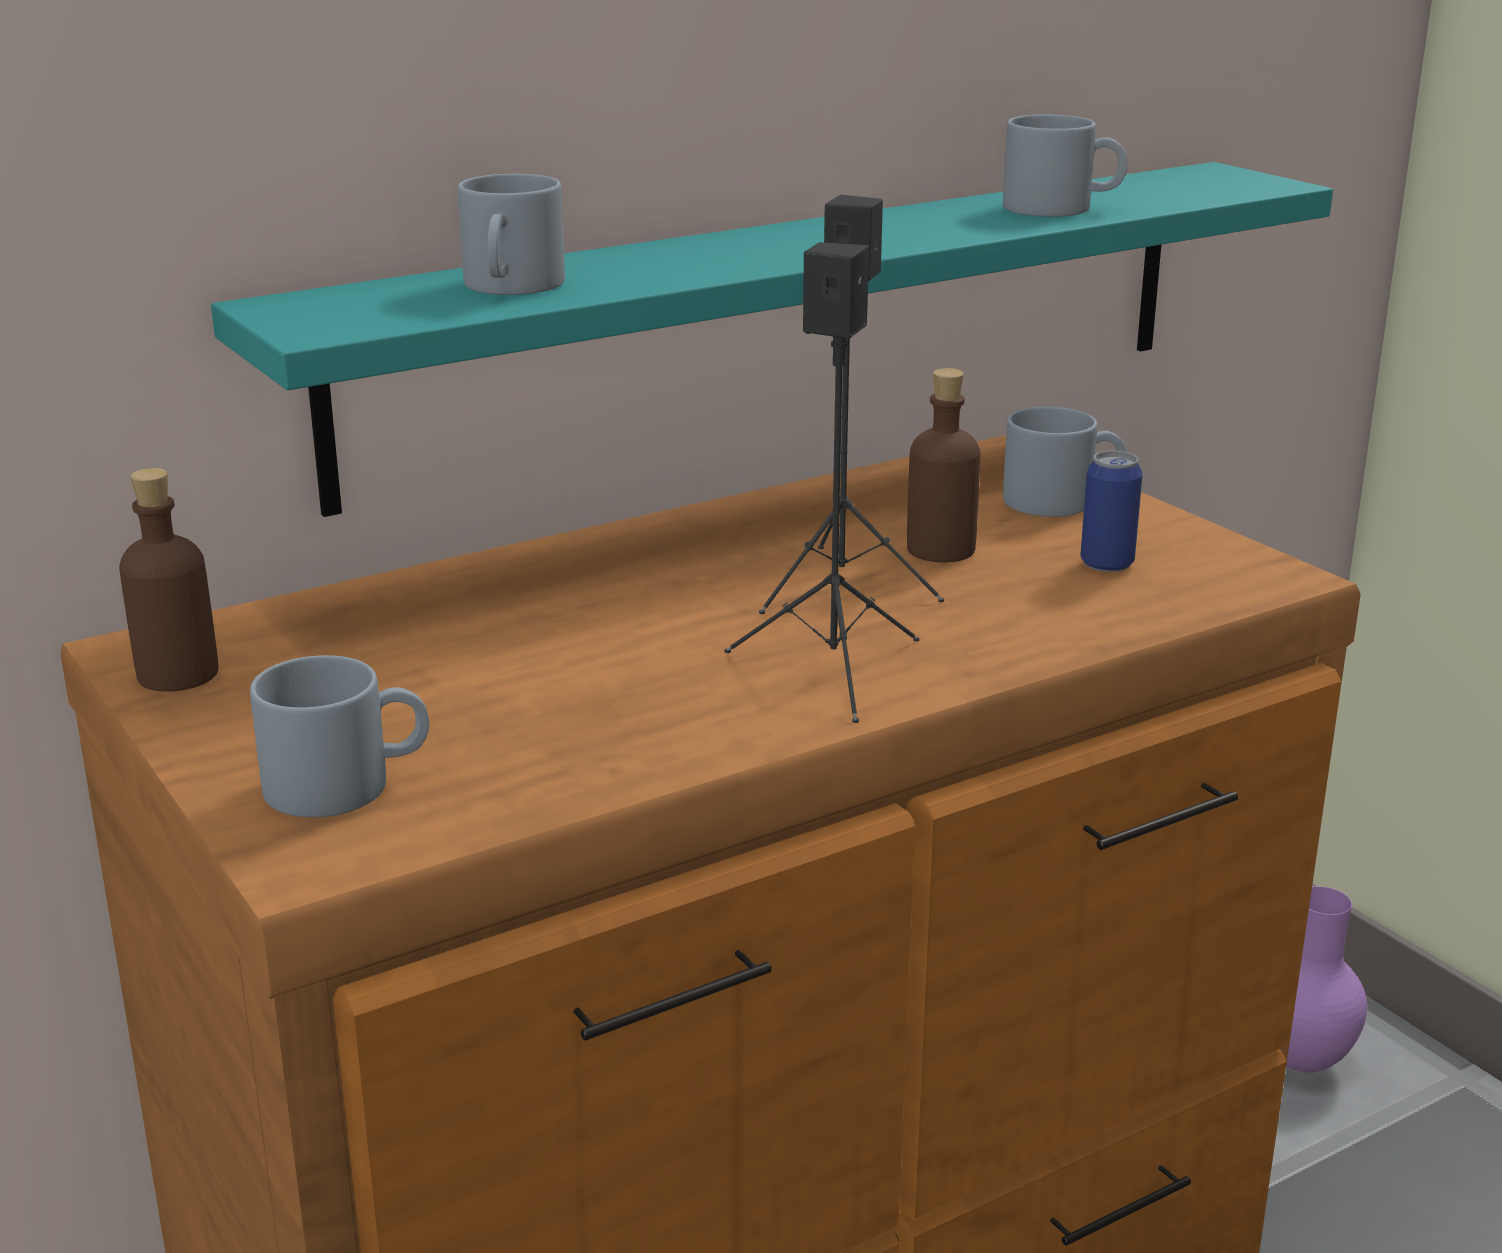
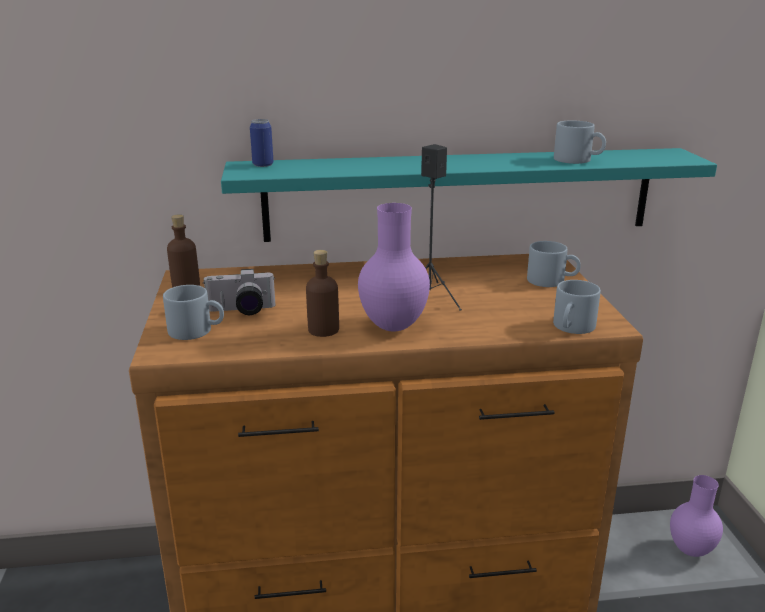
camera: 25 degrees right, 0 degrees up
(412, 709) = (241, 311): none -> camera
(512, 287) = (325, 167): grey mug -> grey mug (572, 328)
(834, 668) = (393, 326): black speaker -> purple vase
(940, 549) = (482, 291): brown bottle -> brown bottle (323, 330)
(1106, 564) = (542, 308): can -> can (263, 165)

